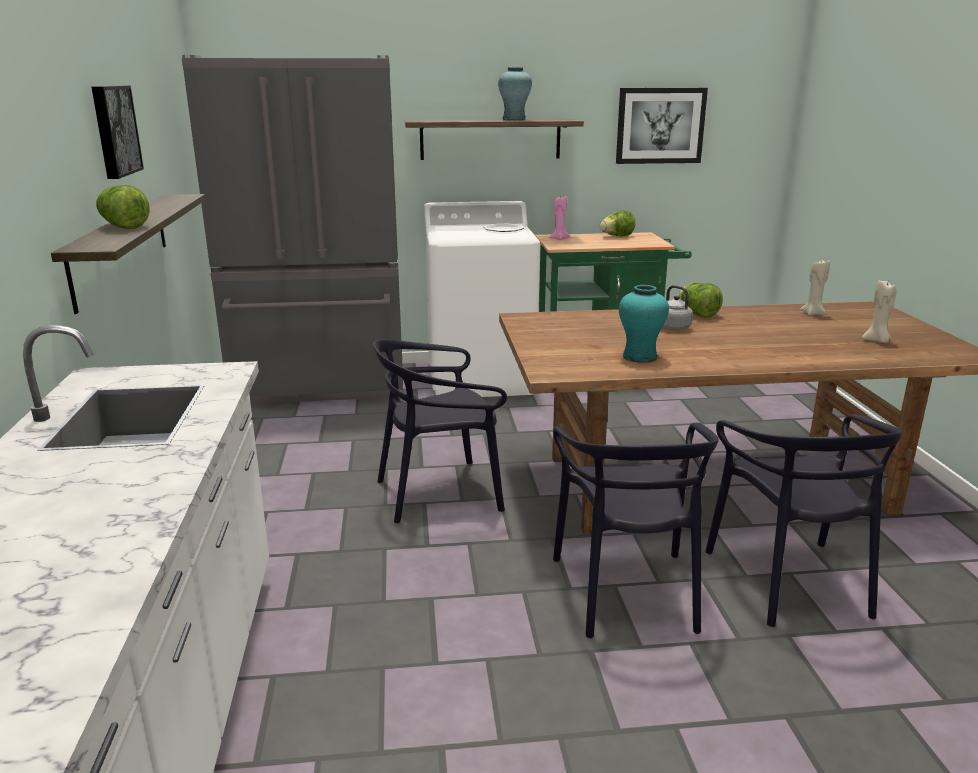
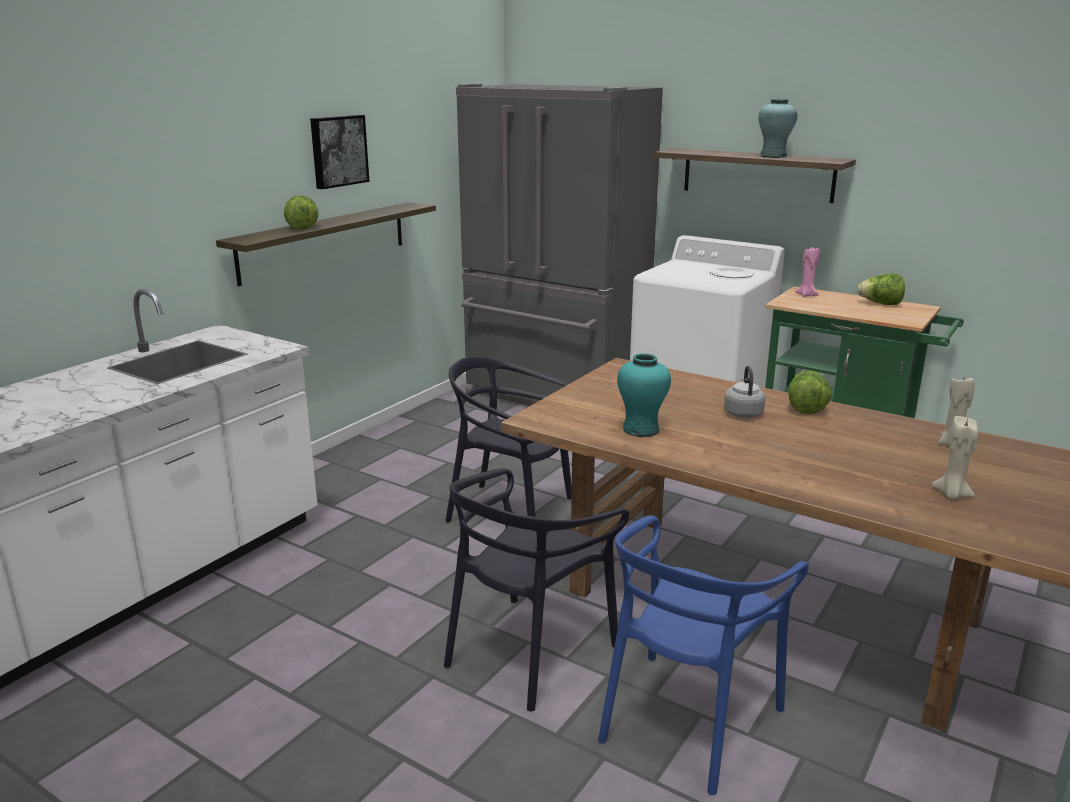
camera: 40 degrees right, 0 degrees up
(660, 126) = (969, 175): picture -> none
(789, 581) = (687, 720): black chair -> blue chair

